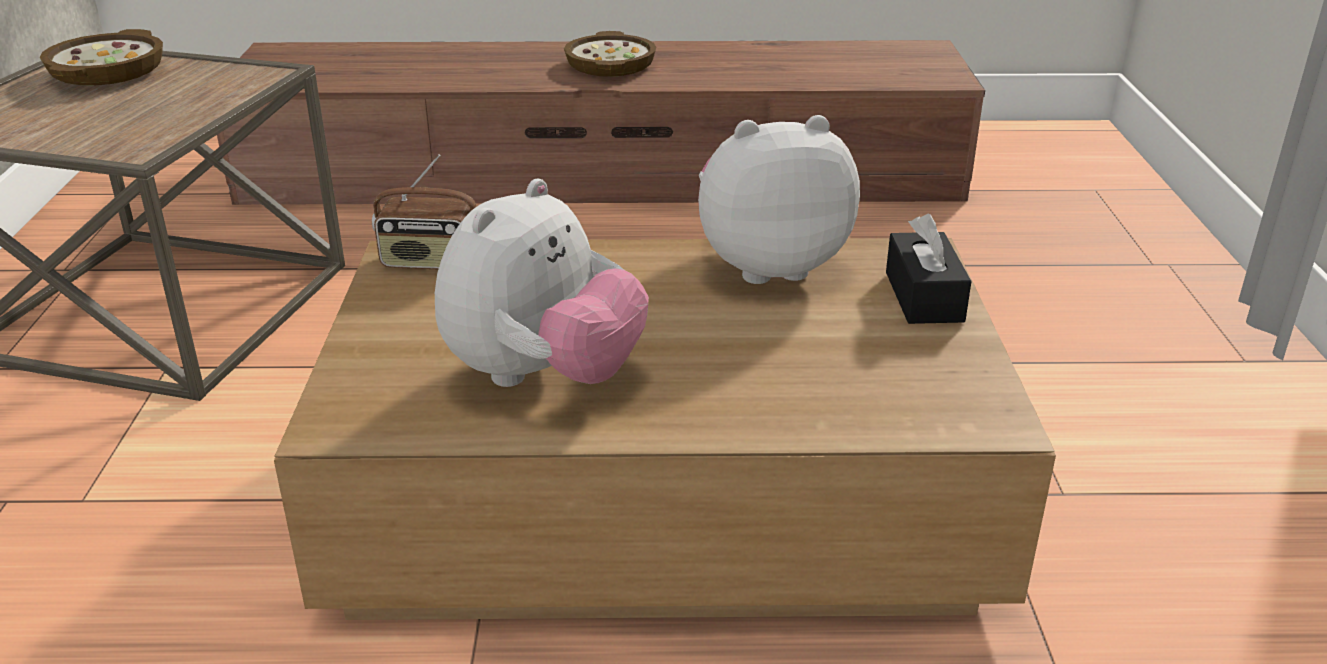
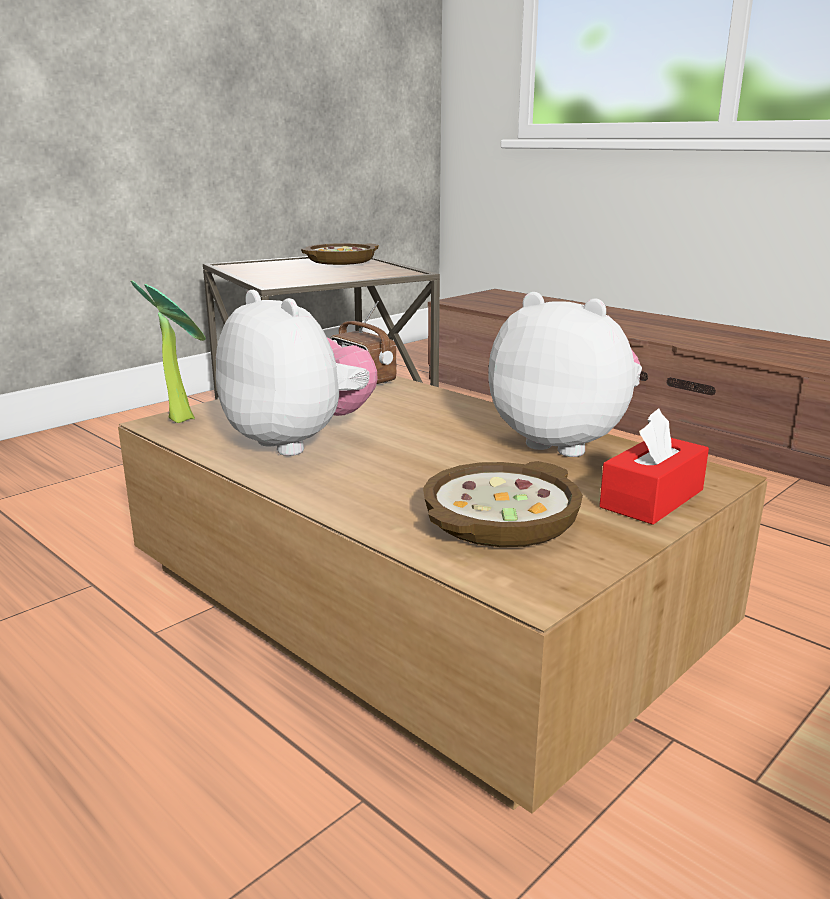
camera: 45 degrees right, 10 degrees down
(341, 409) = (183, 418): none -> potted plant
(544, 377) = (298, 442): plush toy -> plush toy turned 120 degrees counterclockwise
(609, 65) = (696, 334): bowl -> bowl (499, 518)
(924, 297) = (652, 498): black tissue box -> red tissue box

